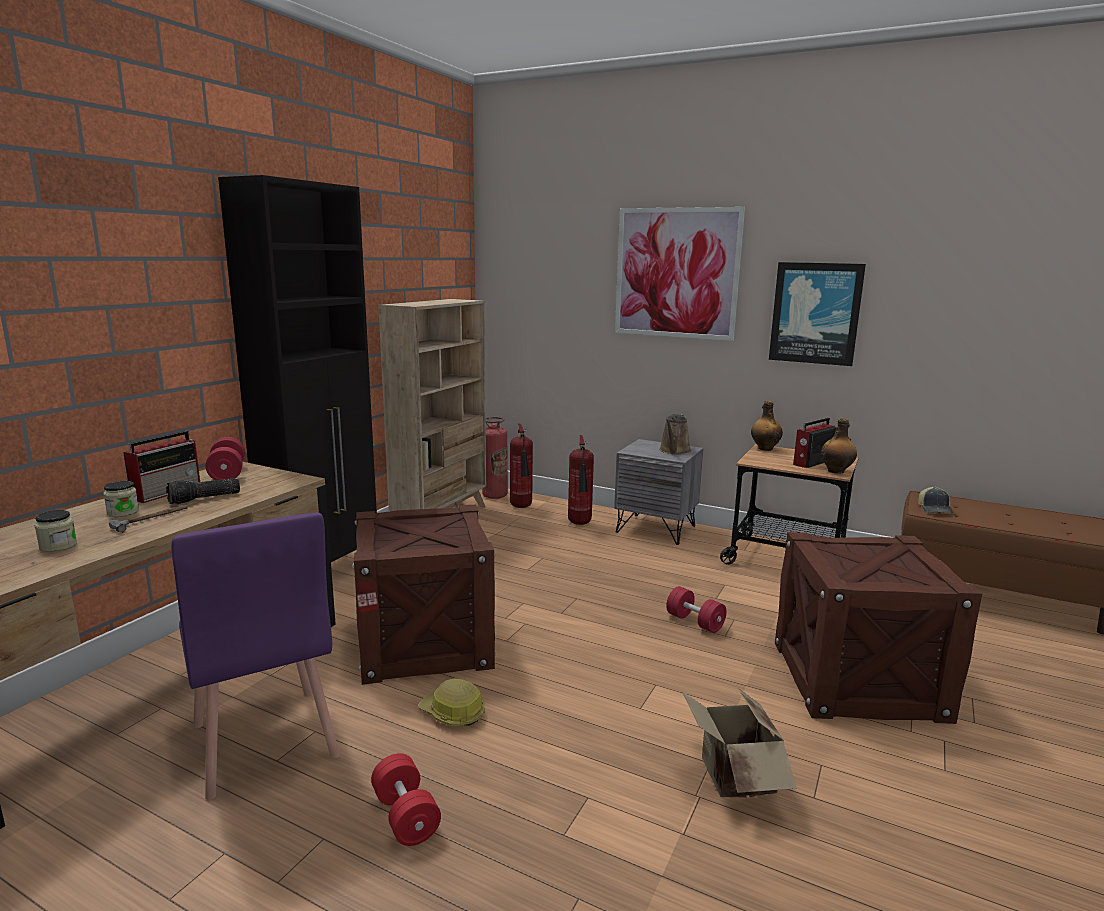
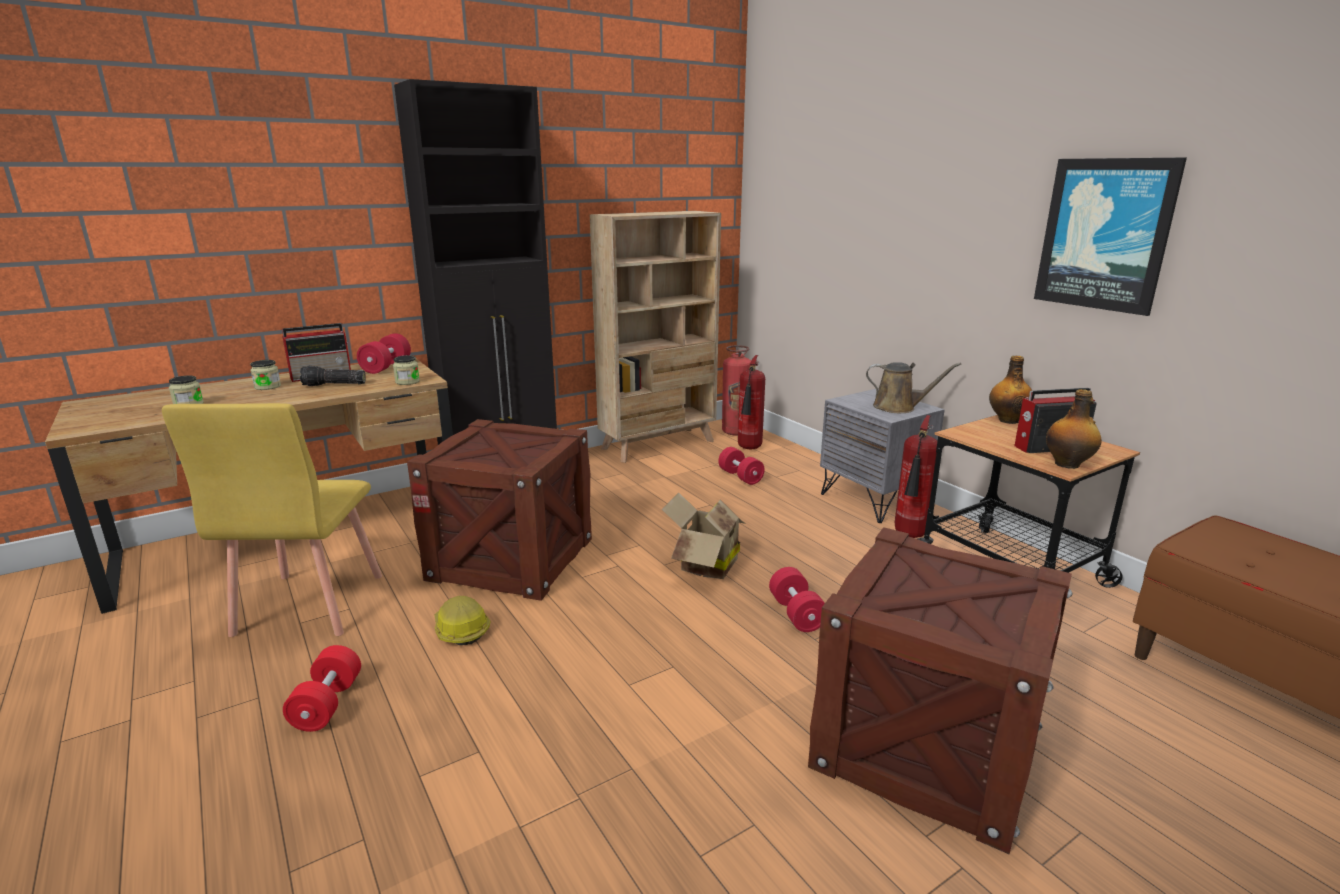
camera: 30 degrees right, 5 degrees up
(150, 519) = (273, 395): hammer -> none
(263, 742) = (308, 604): purple chair -> yellow chair
(283, 484) = (407, 382): none -> jar
(540, 531) = (740, 477): none -> red dumbbell
(580, 524) = (791, 477): fire extinguisher -> fire extinguisher (910, 536)
(674, 451) = (898, 407): brown watering can -> brown watering can turned 120 degrees counterclockwise
(676, 273) = (934, 178): picture -> none
(732, 779) = (634, 795): cardboard box -> cardboard box (704, 566)
(935, 509) = (1216, 549): cap -> none

